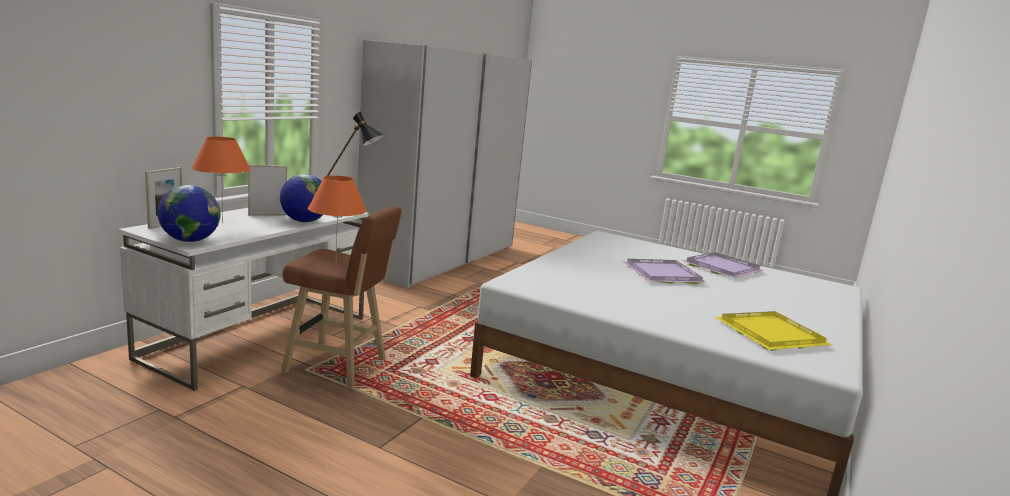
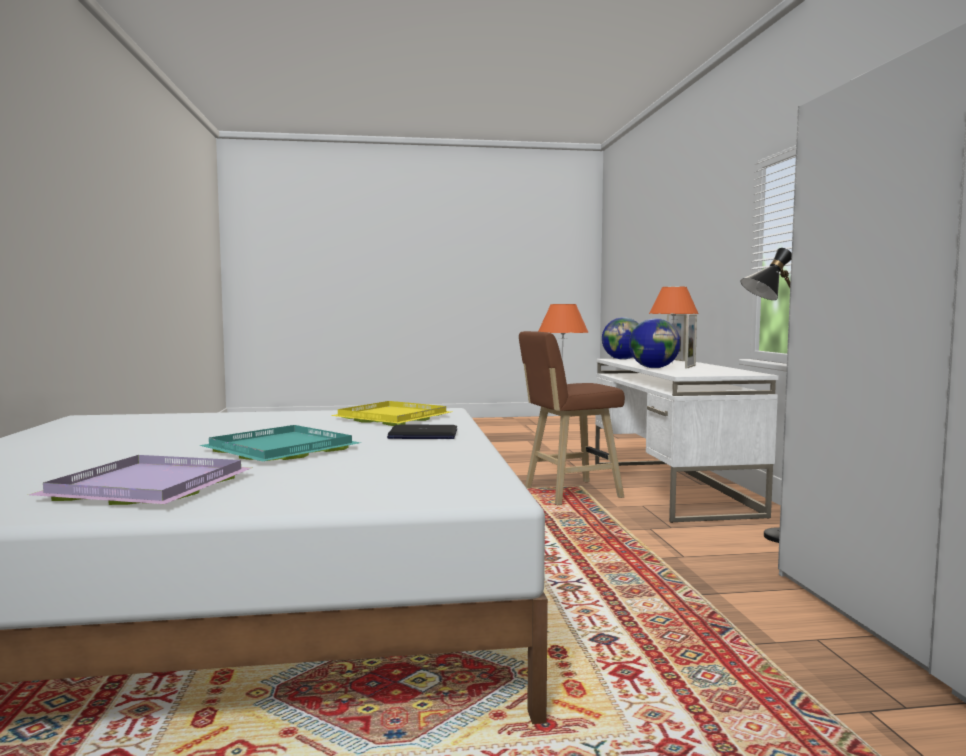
camera: 145 degrees right, 10 degrees down
(576, 263) = (422, 435): none -> laptop
(661, 274) = (284, 449): purple tray -> turquoise tray
(770, 334) = (129, 425): yellow tray -> yellow tray (392, 417)

